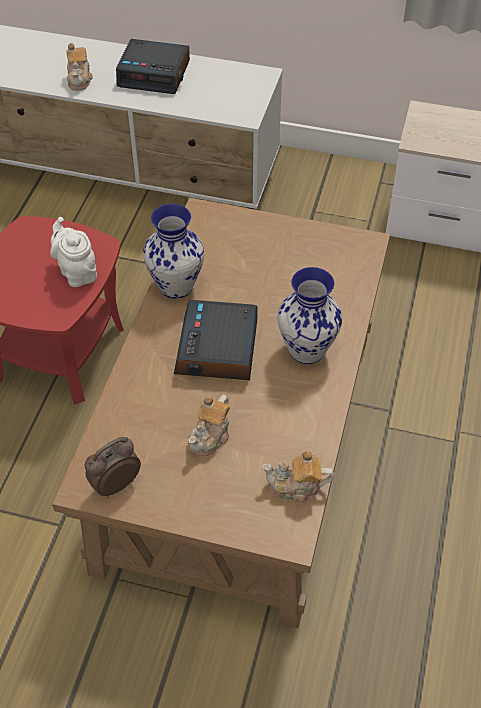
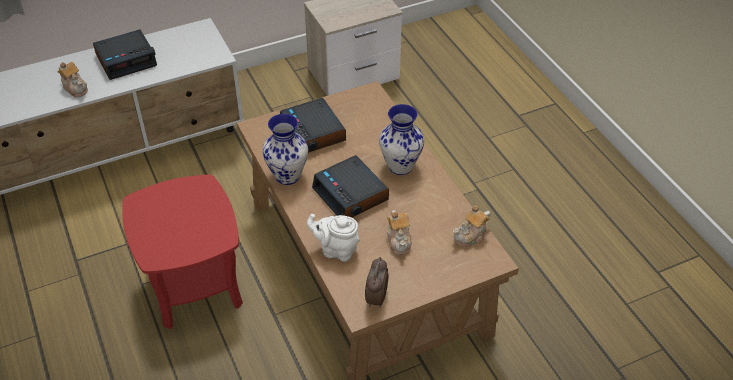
camera: 40 degrees left, 5 degrees down
(77, 272) = (205, 207): white teapot -> white teapot (336, 250)
(253, 254) = (313, 133): none -> alarm clock

